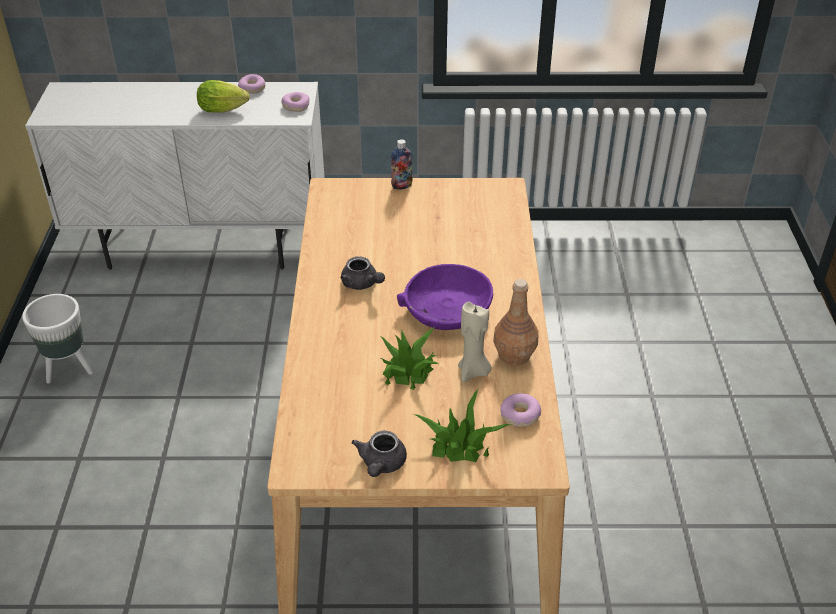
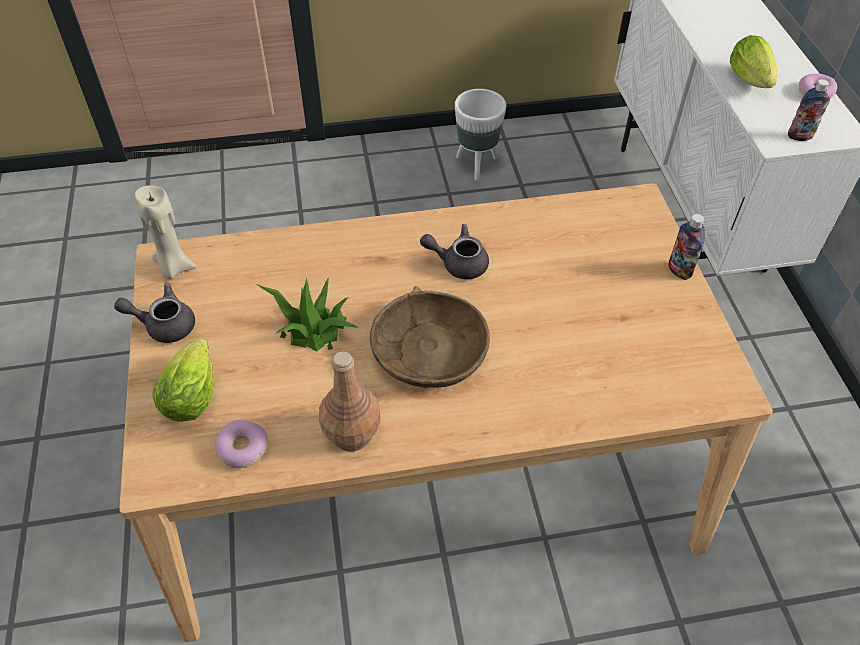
camera: 80 degrees right, 10 degrees up
(296, 106) = (799, 136): donut -> bottle
(362, 284) = (458, 263): grey teapot -> grey teapot turned 60 degrees clockwise
(447, 309) = (429, 352): purple bowl -> brown bowl
(460, 444) = (193, 392): potted plant -> lettuce
(473, 372) = (316, 392): beige candle -> beige candle (174, 267)

